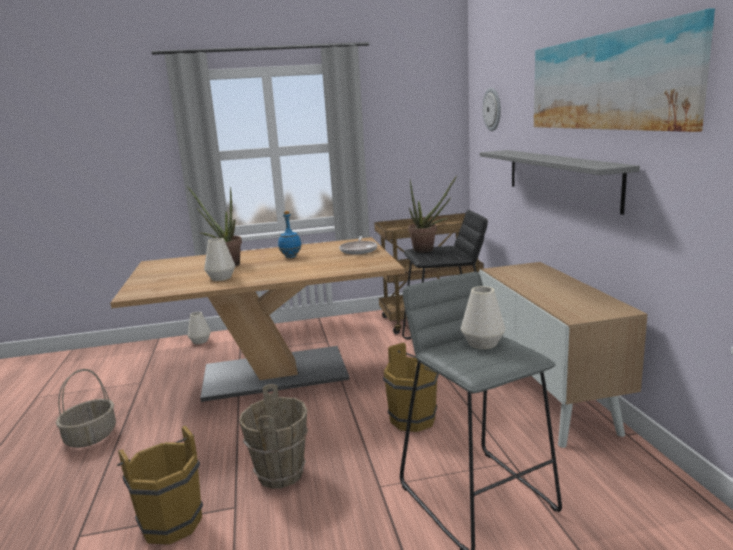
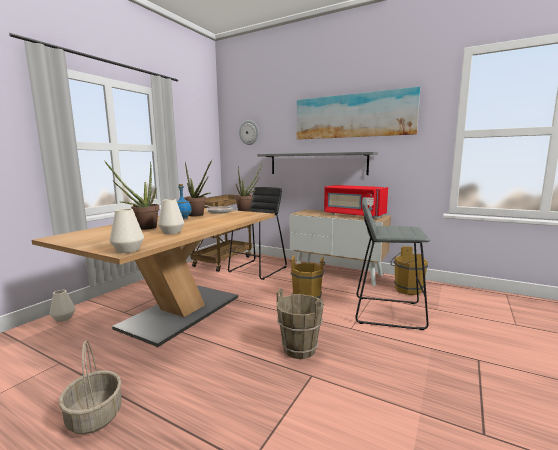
camera: 50 degrees left, 5 degrees down
(170, 521) = (292, 407): brown bucket -> brown bucket (406, 290)
(321, 253) = (198, 215): none -> potted plant
(482, 343) = (389, 228): white vase -> white vase (128, 250)
(568, 296) = (353, 215): none -> red microwave

